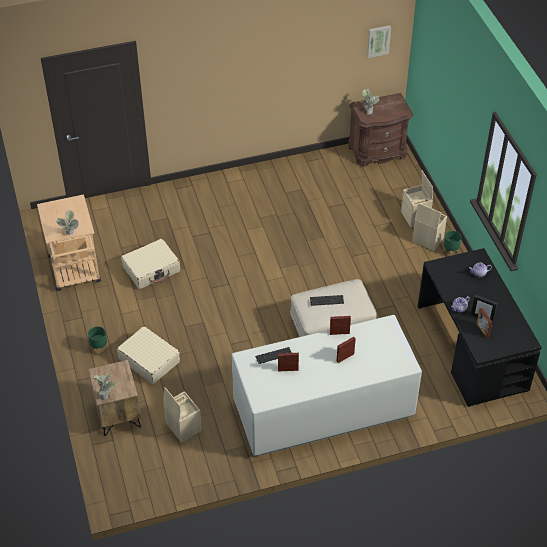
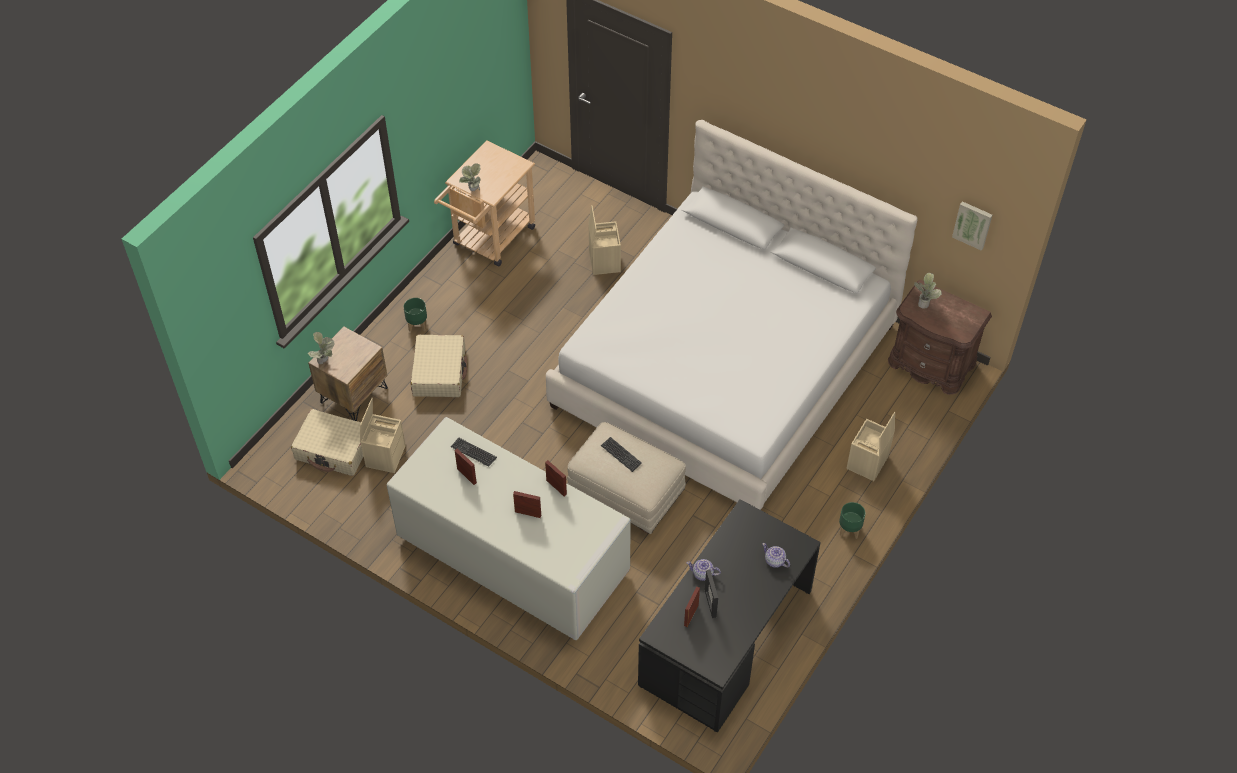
camera: 50 degrees right, 5 degrees up
(151, 269) = (553, 293): beige suitcase -> beige suitcase (334, 449)
(289, 230) = (724, 365): none -> white bed
(427, 239) = (844, 495): beige storage box -> beige storage box (604, 261)

